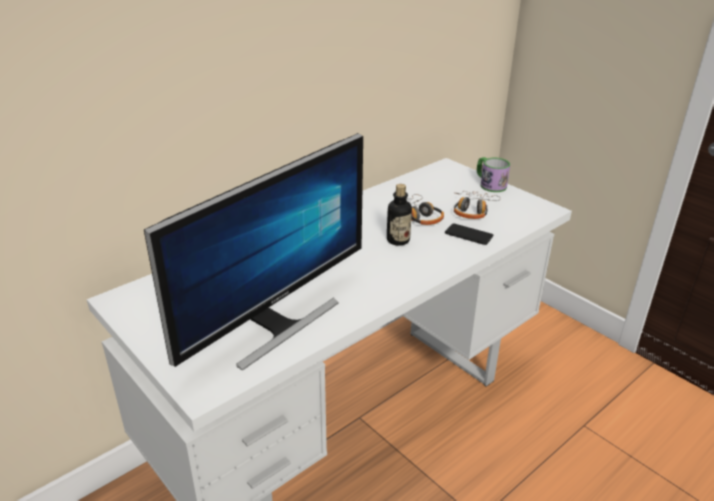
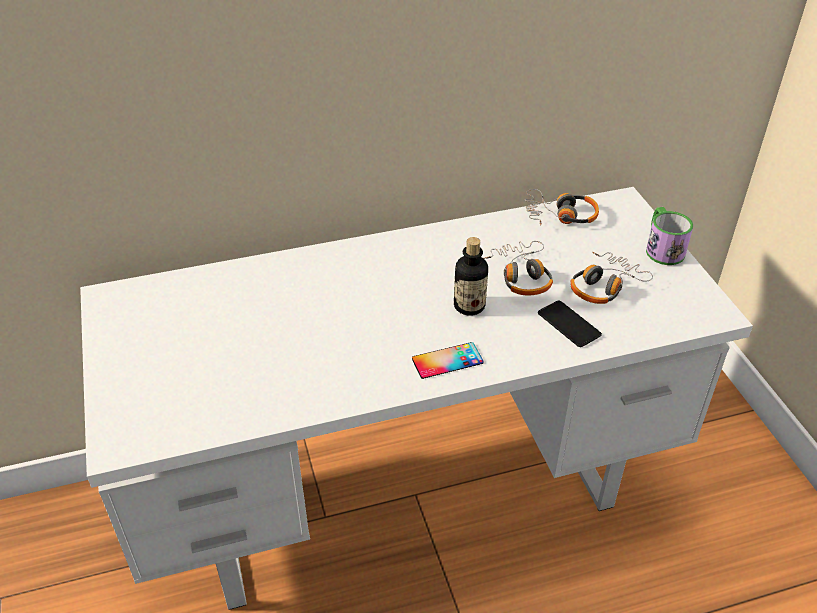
camera: 25 degrees right, 10 degrees up
(275, 324) = (245, 384): monitor -> none
(409, 273) = (447, 361): none -> phone
(415, 180) = (560, 215): none -> headphones

